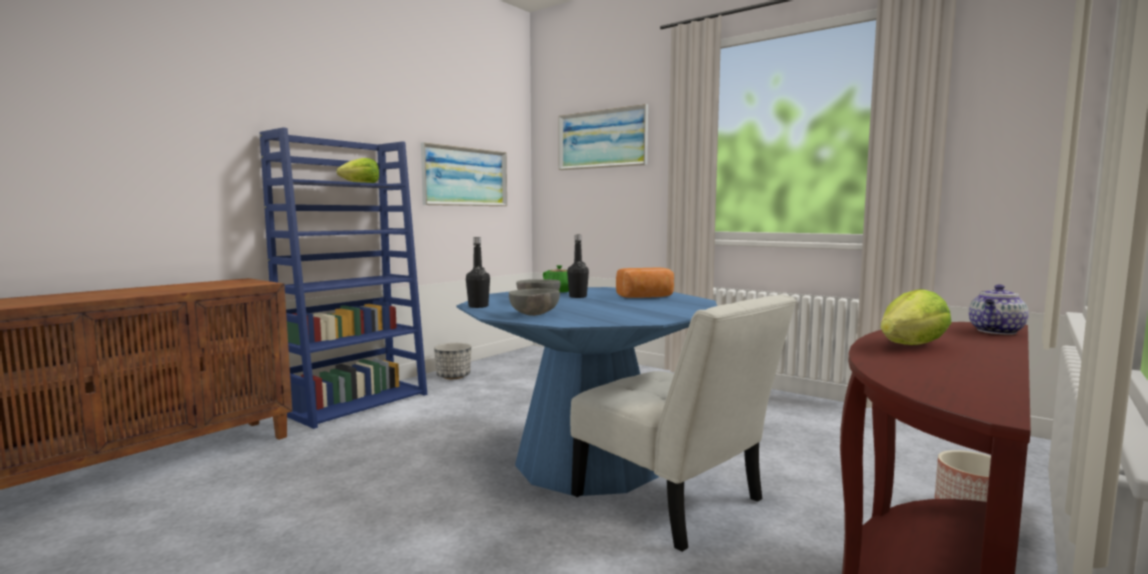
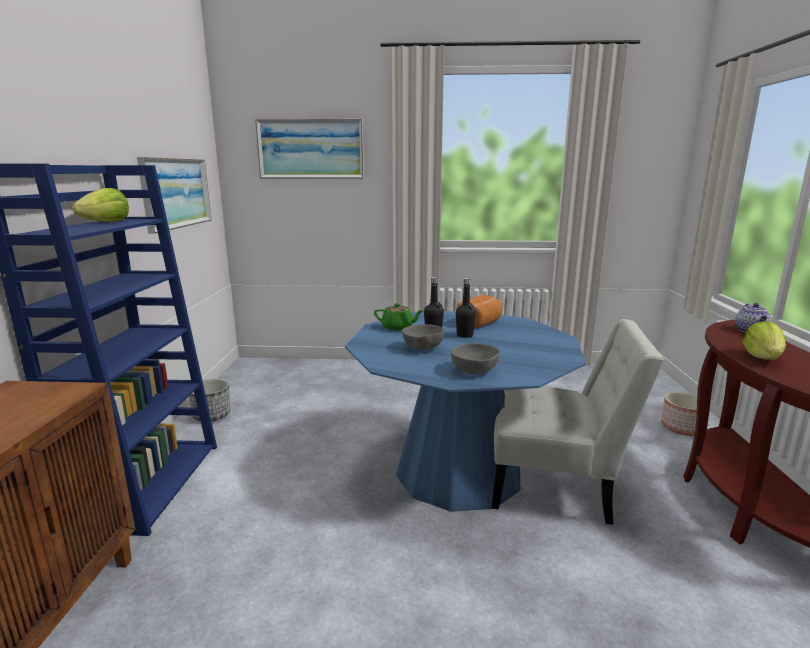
camera: 35 degrees left, 10 degrees up
(478, 306) = (397, 369): black bottle -> black bottle (464, 335)

